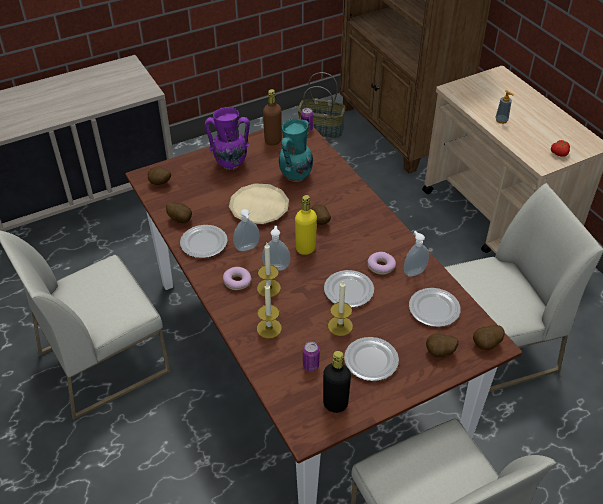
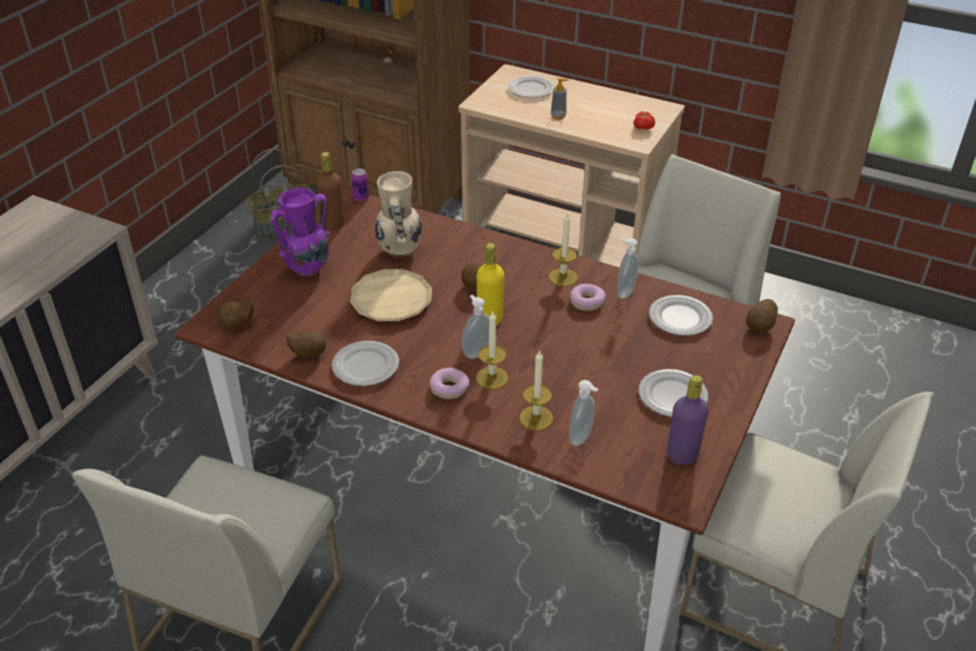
camera: 35 degrees left, 5 degrees down
(247, 248) = (424, 348): soap dispenser -> soap dispenser (582, 438)
(295, 176) = (399, 251): turquoise vase -> beige vase
(310, 366) = (619, 432): can -> none
(335, 404) = (682, 455): black bottle -> purple bottle
(340, 326) = (607, 378): candle -> candle (563, 277)
(349, 291) = (580, 340): plate -> plate (531, 90)
(440, 353) = (728, 356): potato -> none

